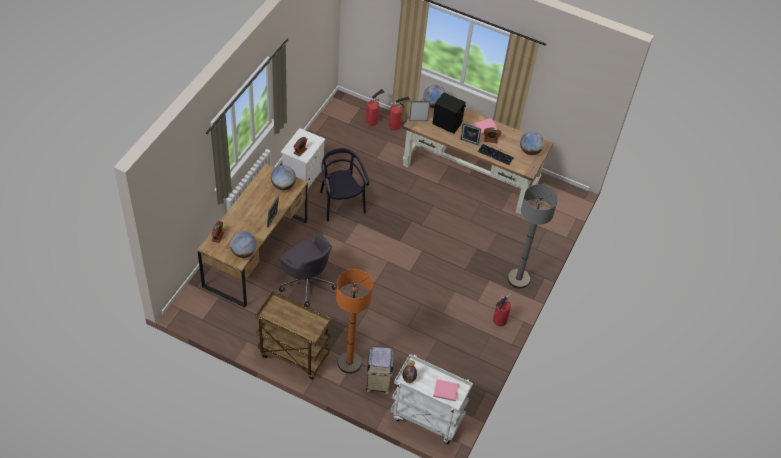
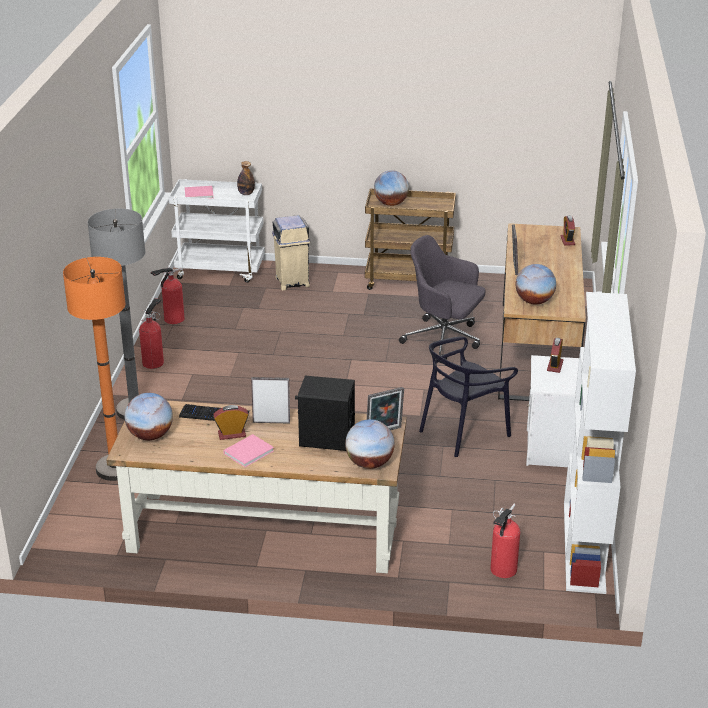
camera: 165 degrees right, 20 degrees down
(243, 252) = (521, 235): globe -> globe (391, 204)
(328, 120) = (585, 547): none -> white bookcase
(341, 203) = (463, 431): black chair -> black chair turned 90 degrees clockwise
(349, 363) = (337, 289): orange floor lamp -> orange floor lamp (115, 468)
(396, 125) = (451, 576): fire extinguisher -> fire extinguisher (172, 320)

